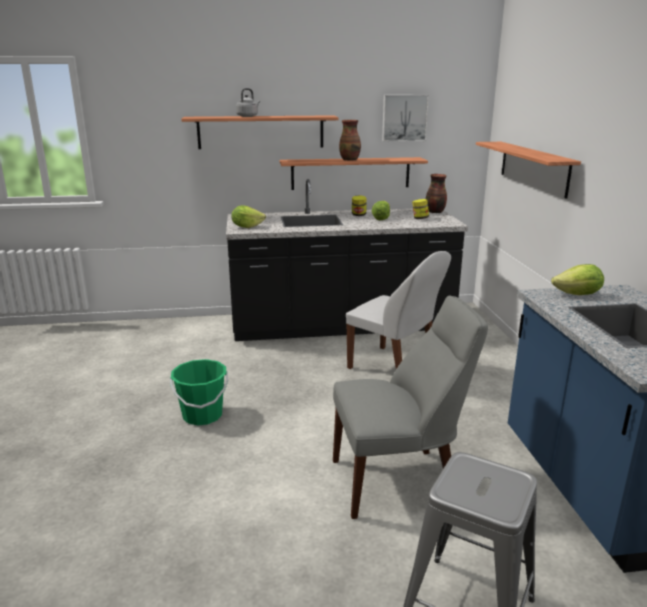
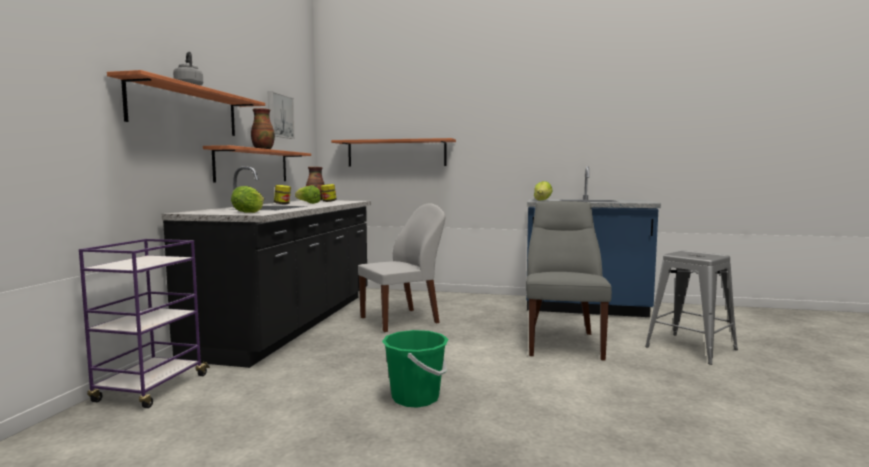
camera: 70 degrees left, 15 degrees down
(188, 326) = (151, 389): none -> purple cart

